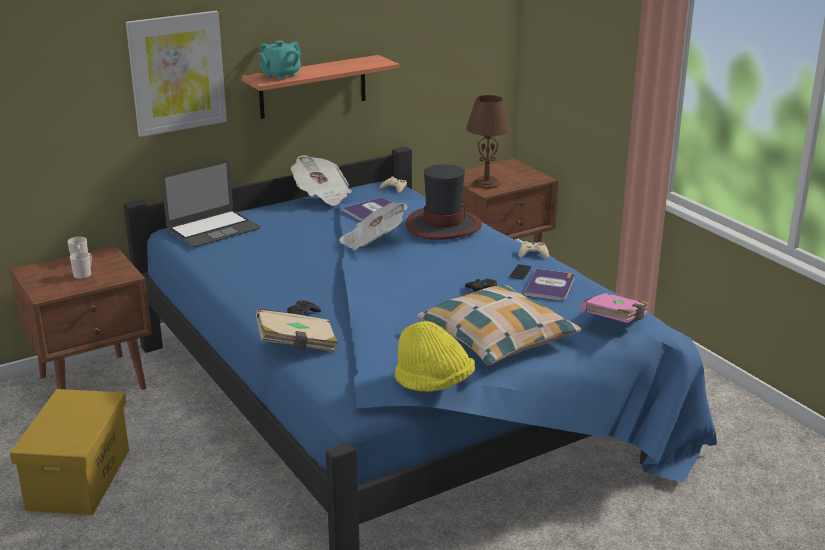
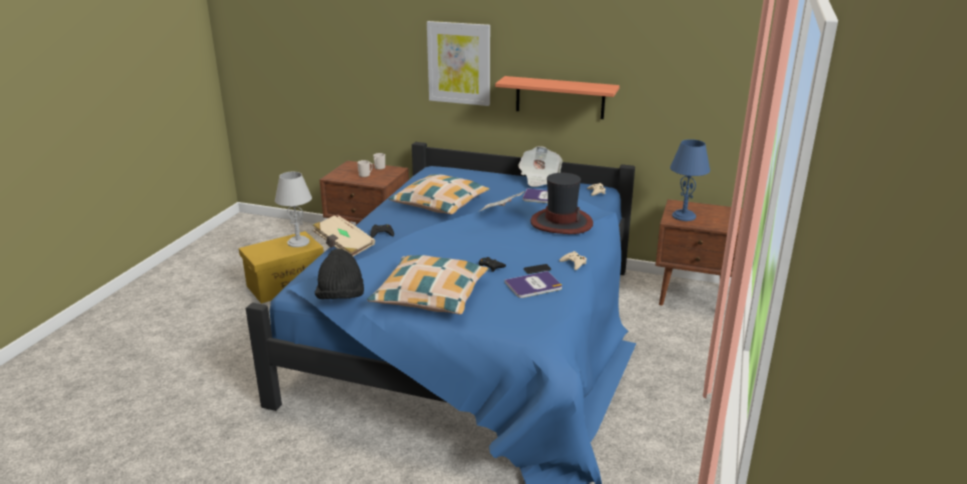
camera: 50 degrees right, 0 degrees up
(80, 403) = (298, 242): none -> grey table lamp
(213, 229) = (449, 174): laptop -> none
(280, 75) = (523, 81): turquoise teapot -> none
(282, 260) = (440, 203): none -> pillow
(433, 384) = (341, 298): yellow hat -> black hat
(486, 183) = (683, 216): brown table lamp -> blue table lamp
(616, 322) = (517, 327): pink book -> none

